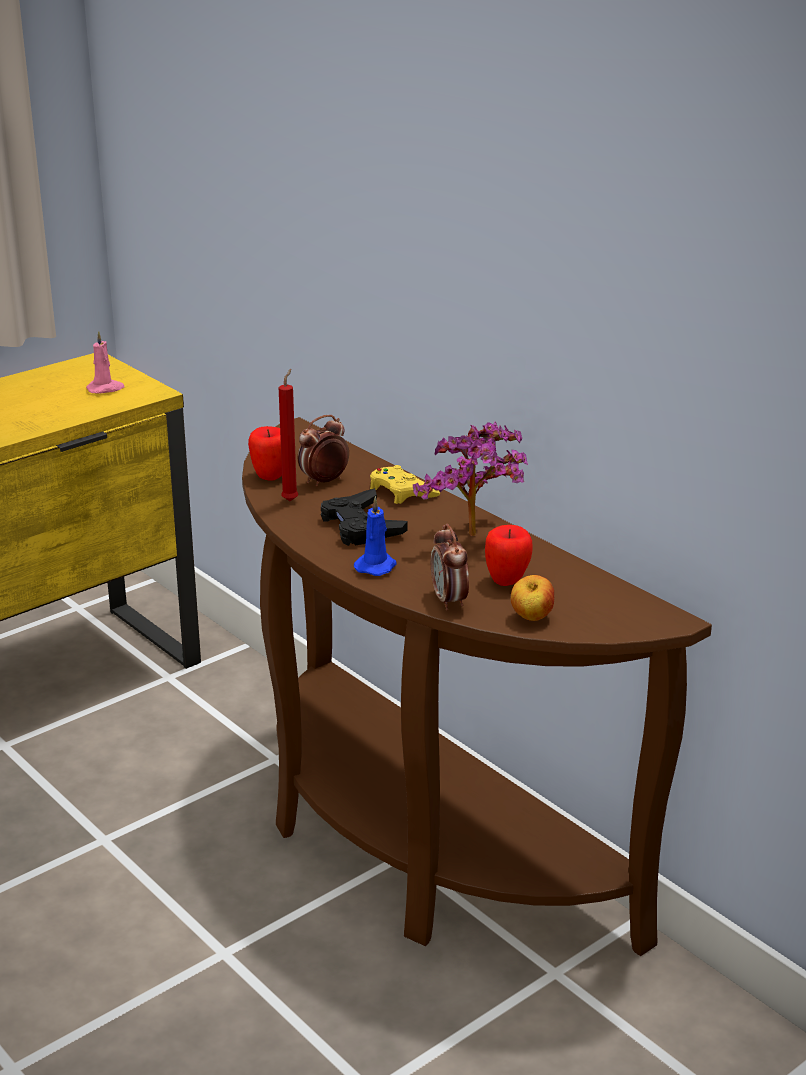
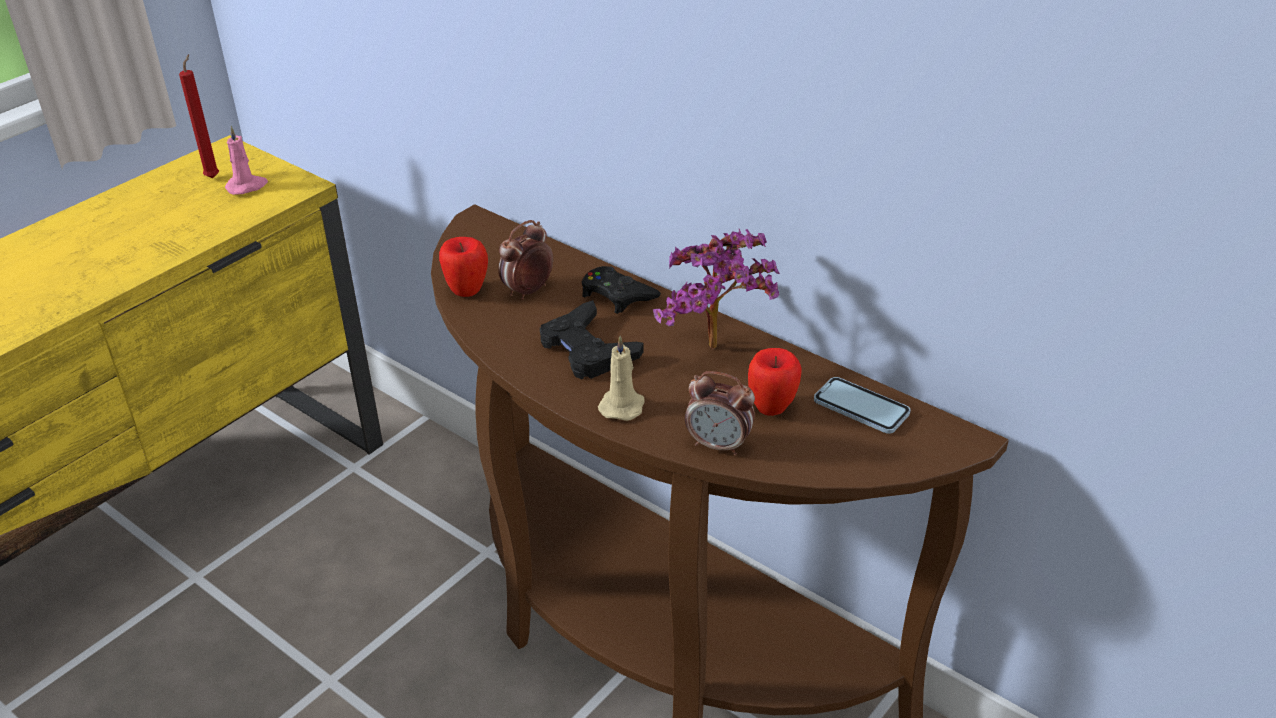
camera: 10 degrees left, 10 degrees up
(291, 500) = (499, 321): red candle -> red candle (214, 177)
(376, 566) = (622, 405): blue candle -> beige candle
(401, 492) = (617, 295): yellow game controller -> black game controller
(449, 601) = (719, 445): alarm clock -> alarm clock turned 45 degrees counterclockwise
(531, 618) = (816, 458): apple -> none
(587, 589) = (861, 407): none -> phone

